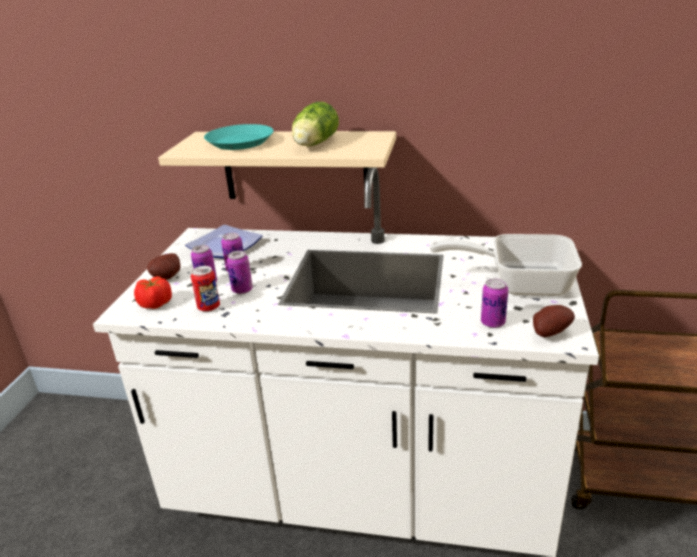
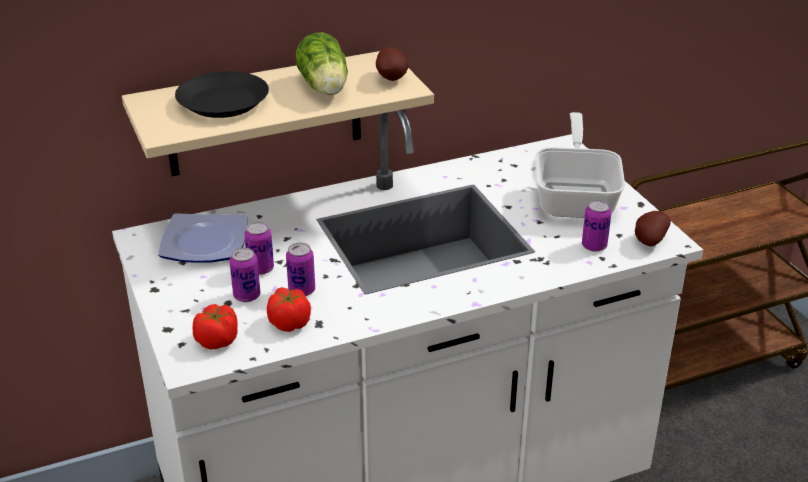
camera: 35 degrees left, 5 degrees up
(169, 278) = (186, 304): potato -> potato (392, 79)
(209, 307) = (289, 323): can -> tomato
(239, 142) = (222, 102): turquoise plate -> black plate
(518, 283) = (576, 197): frying pan -> frying pan turned 120 degrees clockwise

